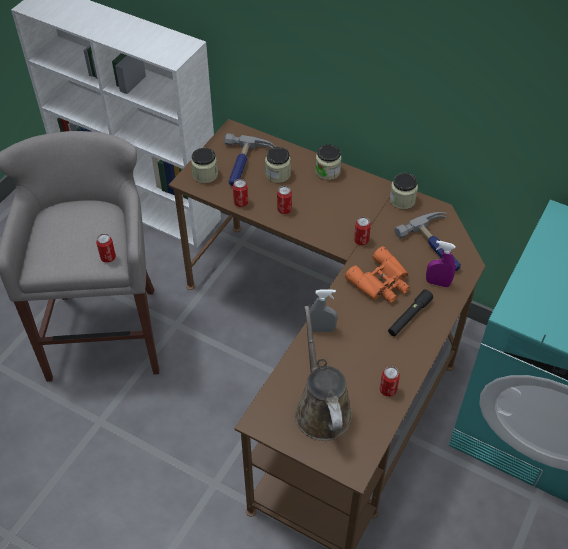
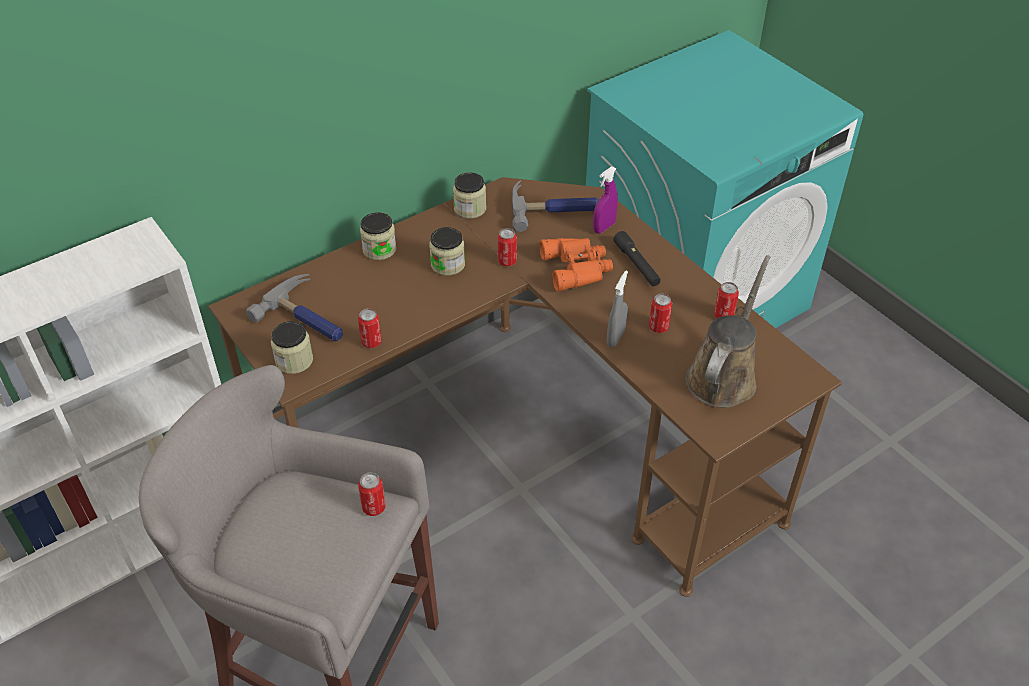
camera: 65 degrees left, 5 degrees down
(278, 174) = (349, 293): jar -> jar (448, 264)
(284, 209) = (413, 307): can -> can (658, 327)
(321, 408) = (723, 376): brown watering can -> brown watering can turned 105 degrees clockwise

